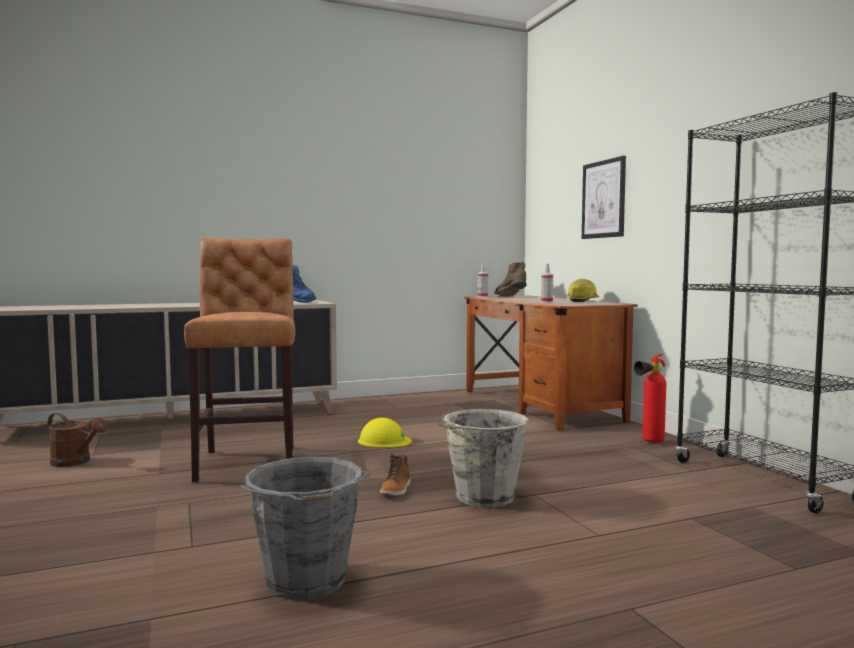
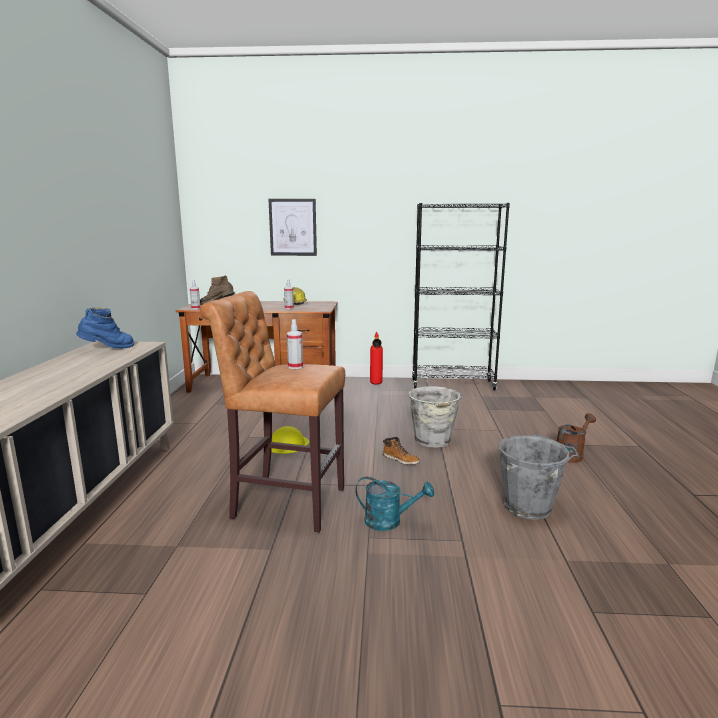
camera: 65 degrees left, 10 degrees up
(75, 462) = (166, 606): brown watering can -> brown watering can (571, 454)
(226, 506) = (389, 522): none -> turquoise watering can
(254, 311) = (295, 366): none -> spray bottle

